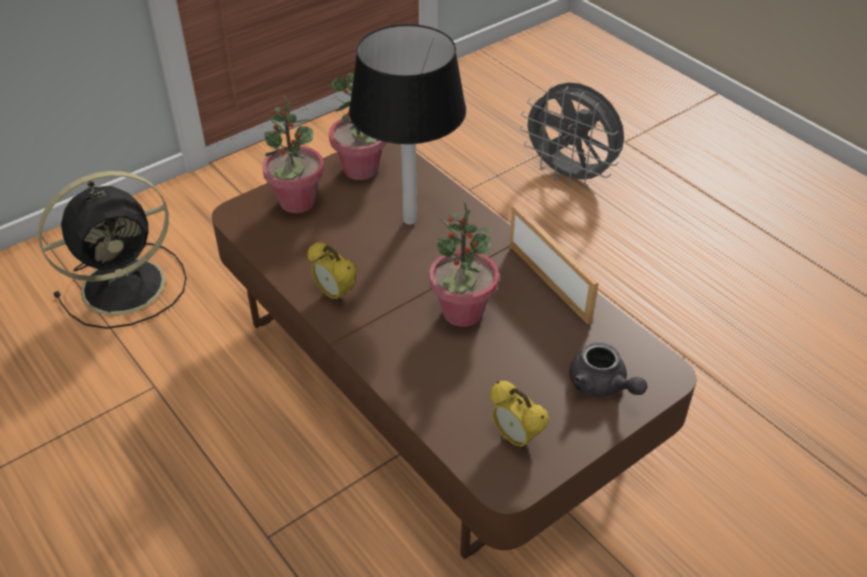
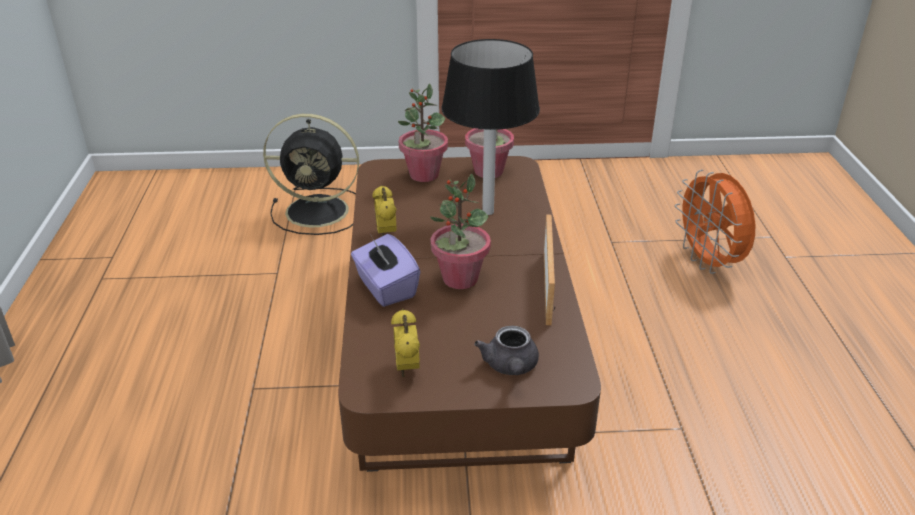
camera: 35 degrees right, 10 degrees down
(402, 359) = (385, 288): none -> purple tissue box
(570, 175) = (709, 263): grey fan -> orange fan

